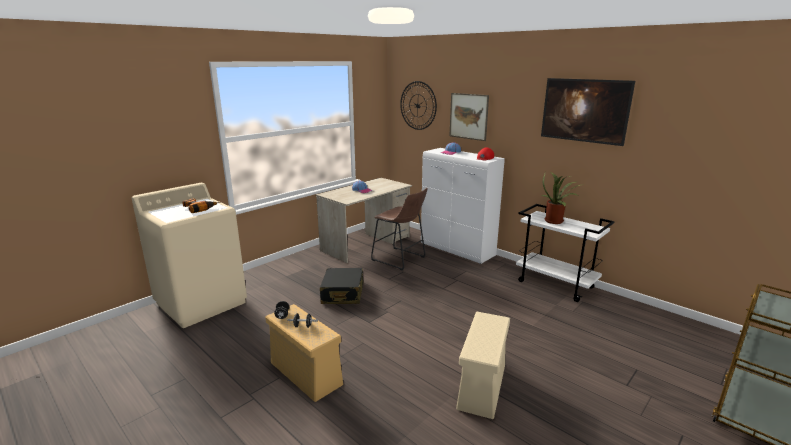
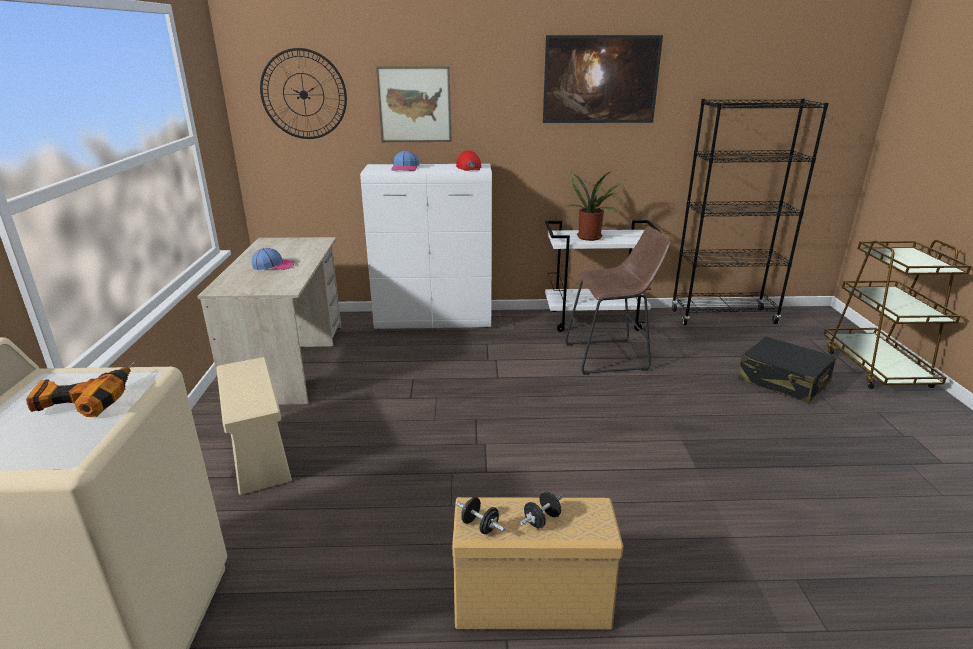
camera: 45 degrees left, 5 degrees up
(342, 294) = (381, 453): black suitcase -> black suitcase (783, 381)
(400, 259) = (381, 364): brown stool -> brown stool (611, 357)
(482, 387) = (717, 469): beige storage box -> beige storage box (260, 456)
(668, 321) = (723, 317): none -> black bookcase

